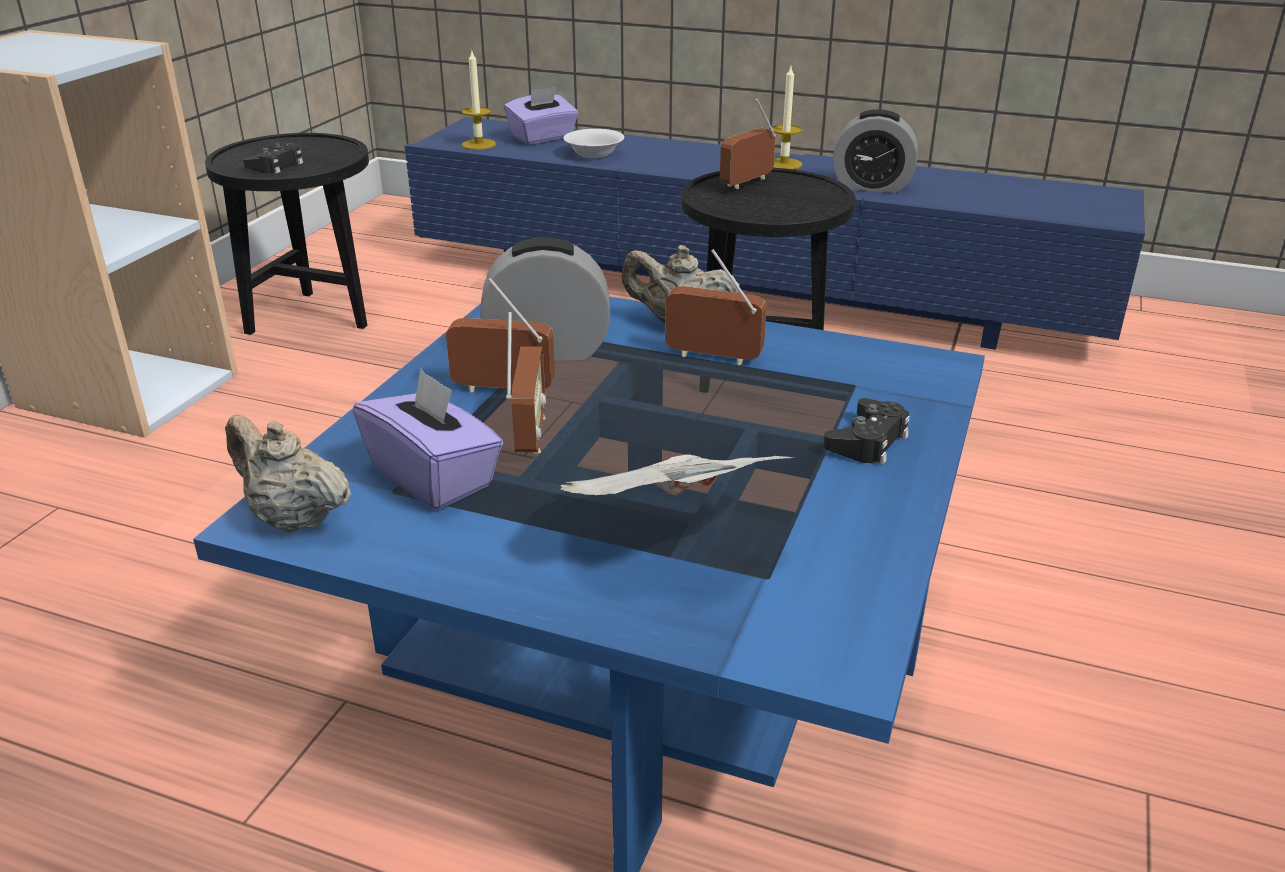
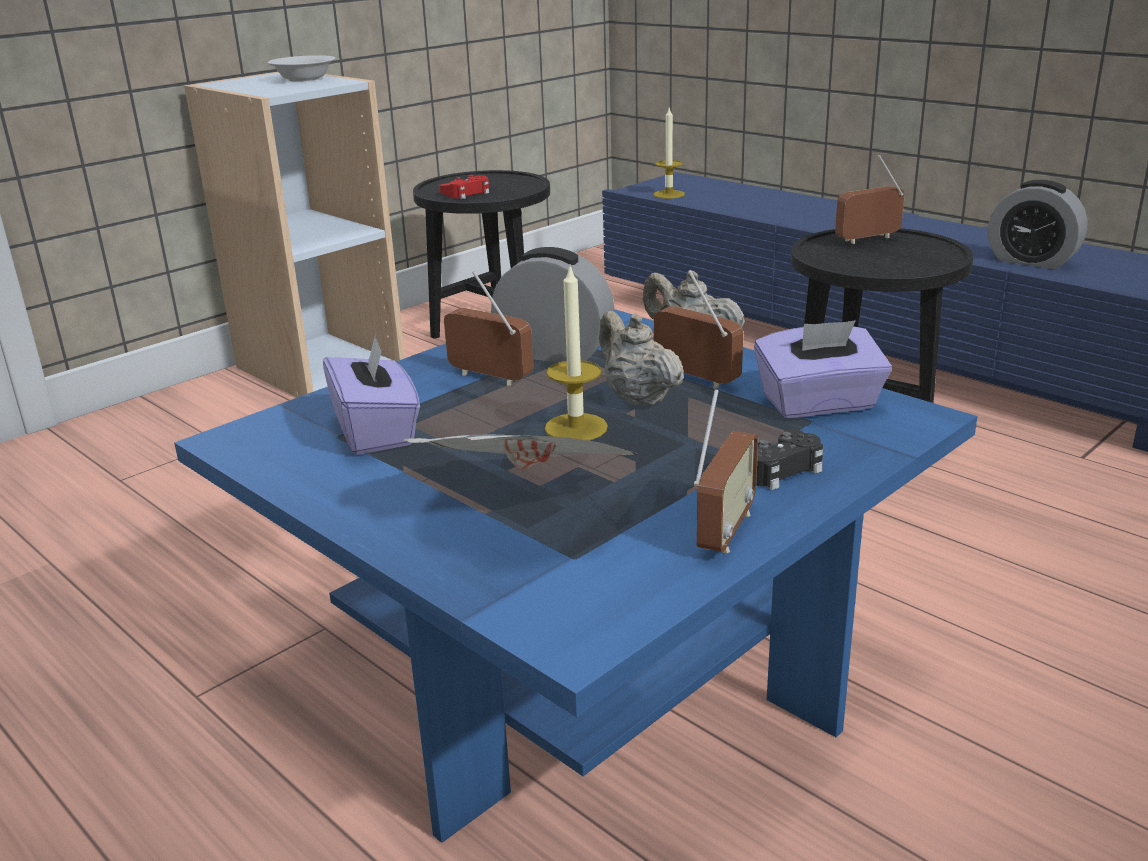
camera: 25 degrees right, 5 degrees down
(277, 165) = (467, 193): black game controller -> red game controller
(293, 518) = (250, 441): beige teapot -> beige teapot (637, 398)
(529, 435) = (479, 414): radio -> radio (725, 531)
(543, 138) = (731, 193): purple tissue box -> purple tissue box (819, 404)
(594, 154) = (767, 210): white bowl -> white bowl (303, 79)
(784, 164) = (952, 233): candle -> candle (576, 428)

